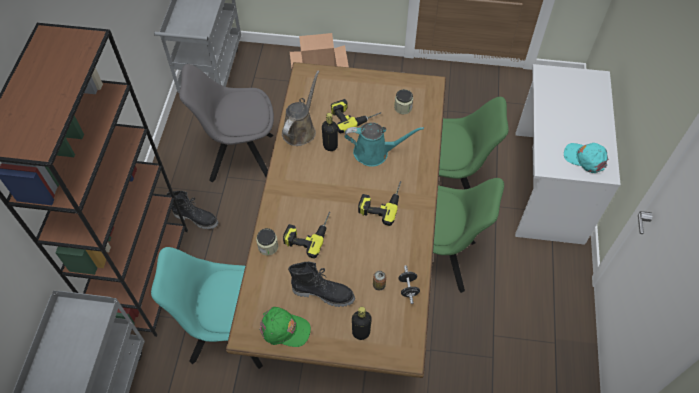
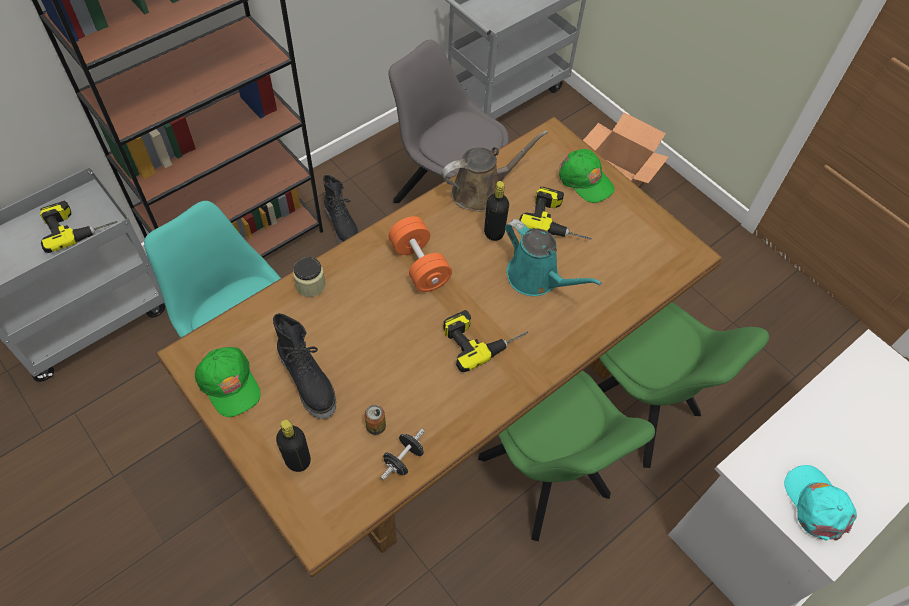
camera: 40 degrees right, 0 degrees up
(308, 232) = (367, 304): power drill -> power drill (78, 225)
(312, 191) = (419, 265): none -> orange dumbbell
(345, 85) = (585, 180): none -> green cap
(403, 107) = (627, 254): jar -> none

